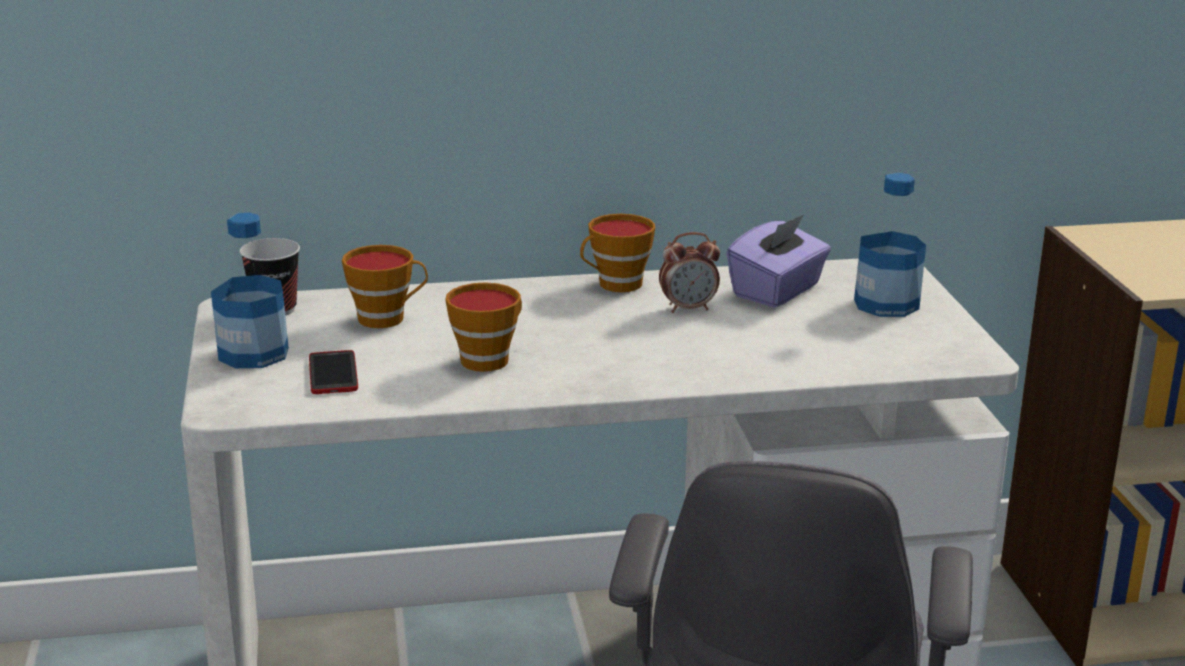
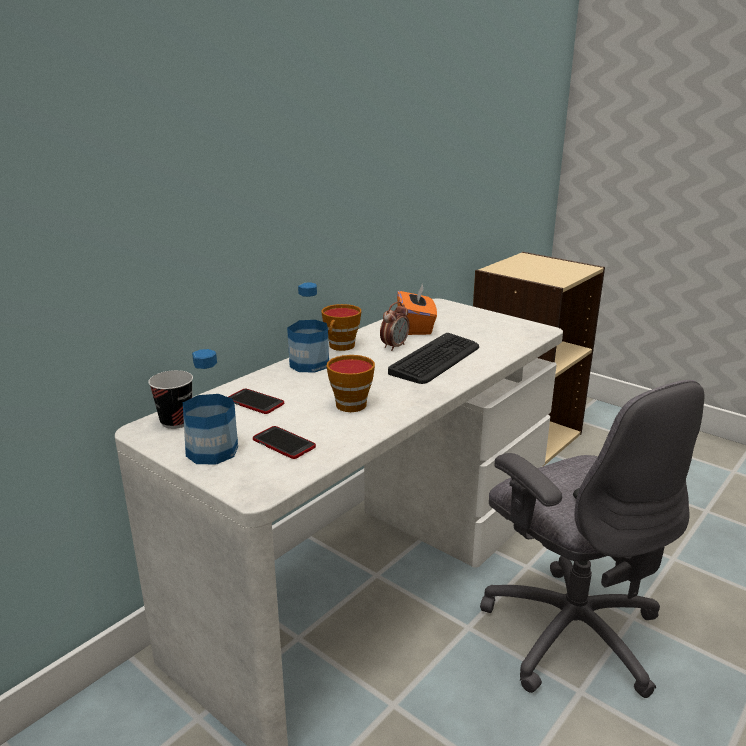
camera: 40 degrees left, 0 degrees up
(387, 318) = (255, 402): cup -> phone
(709, 345) = (436, 359): none -> keyboard
(777, 291) = (416, 327): purple tissue box -> orange tissue box
(886, 304) = (467, 319): bottle -> bottle (309, 364)

